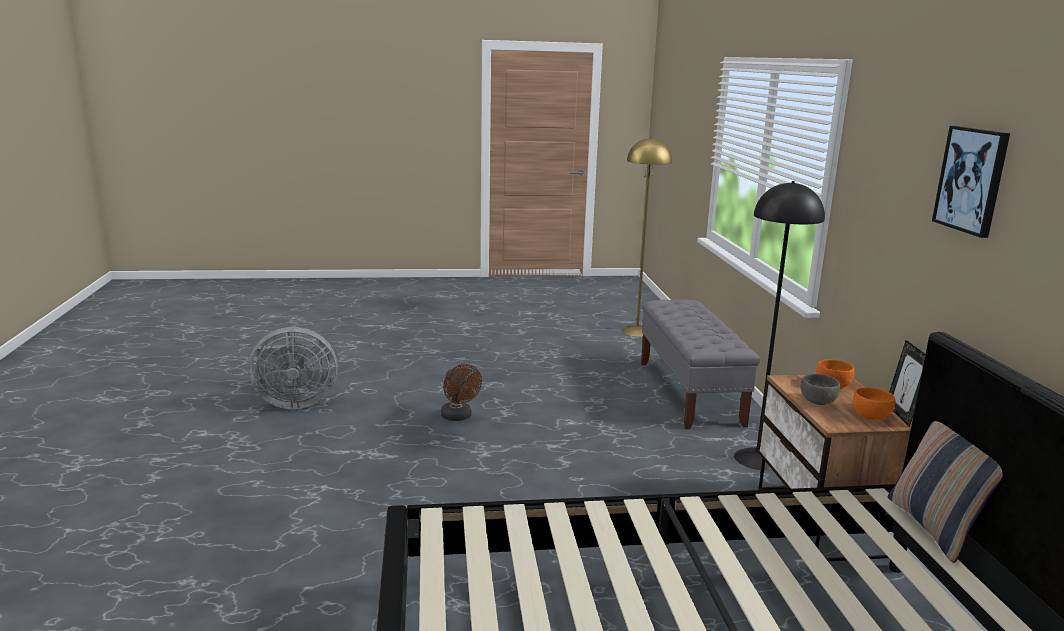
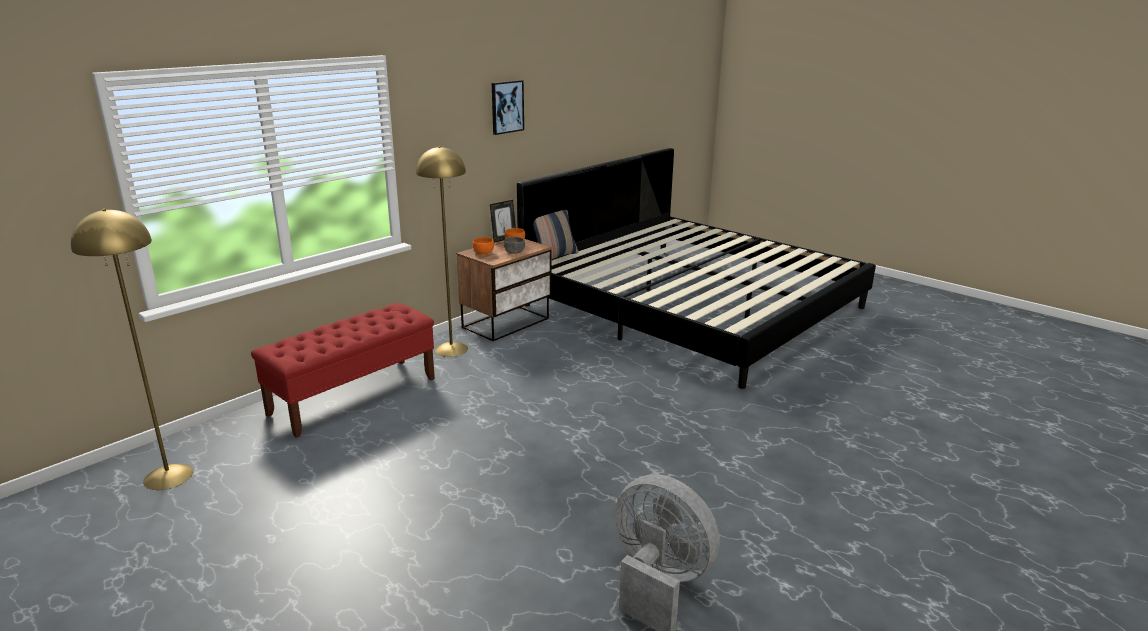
camera: 130 degrees left, 5 degrees up
(458, 417) = (544, 470): brown fan -> none
(689, 393) = (354, 396): grey bench -> red bench
(757, 459) = (451, 349): black floor lamp -> yellow floor lamp

